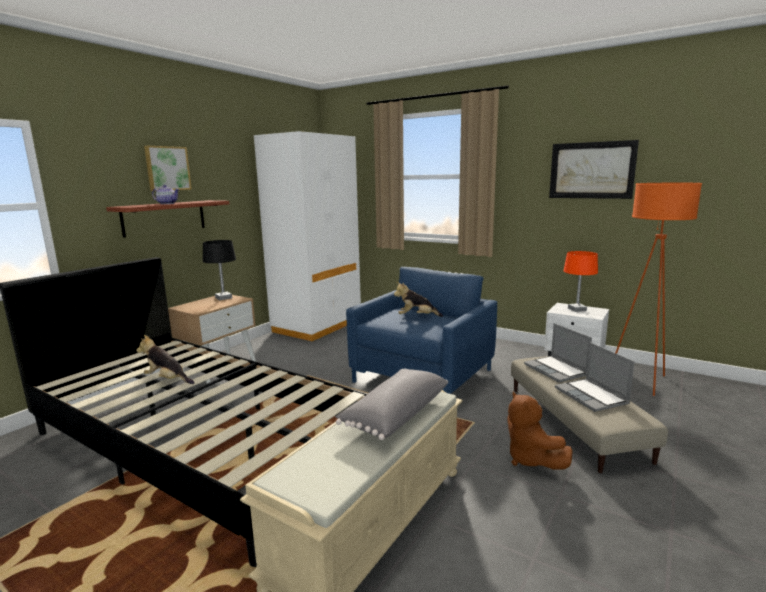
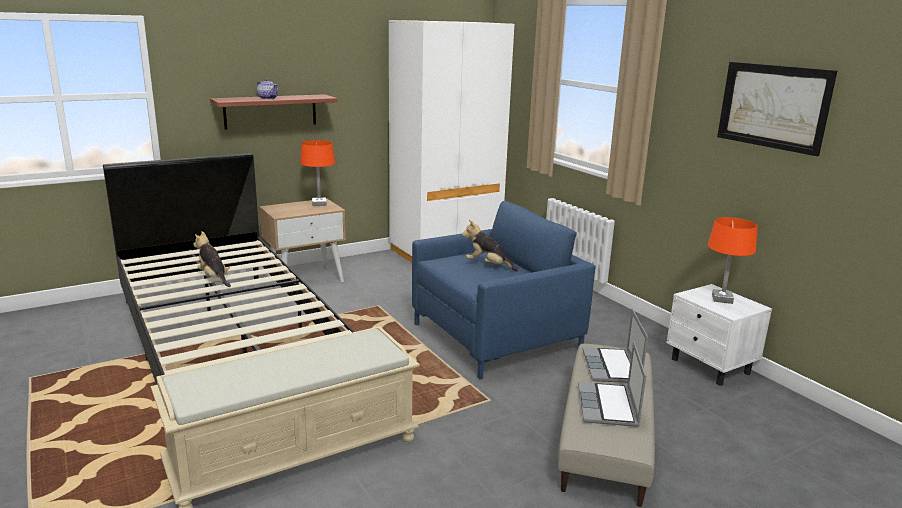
camera: 25 degrees right, 5 degrees up
(167, 168) = (278, 59): picture -> none
(223, 298) = (319, 204): black table lamp -> orange table lamp
(395, 414) = (329, 358): grey pillow -> none
(531, 459) = (504, 454): brown plush toy -> none
(641, 381) = (768, 417): orange floor lamp -> none

